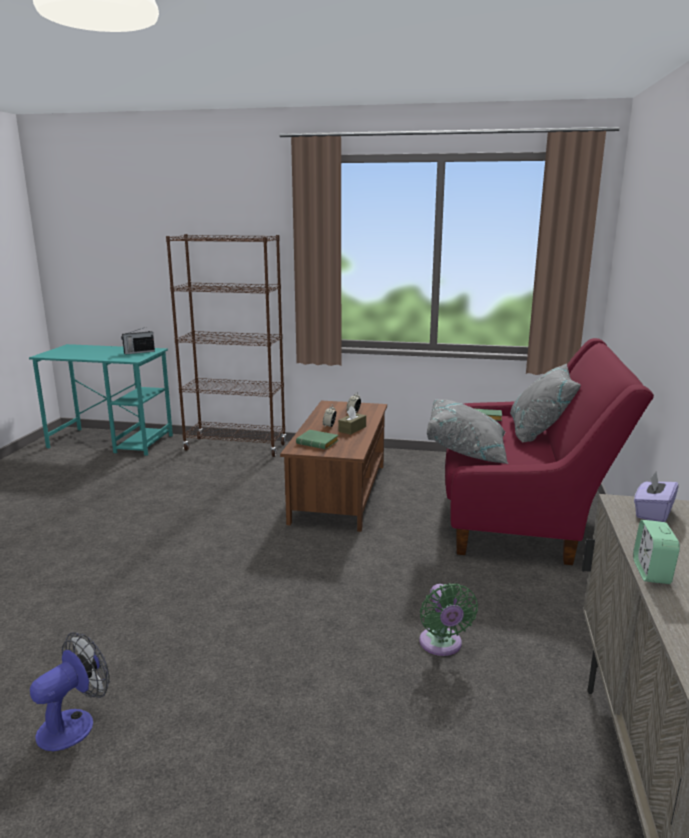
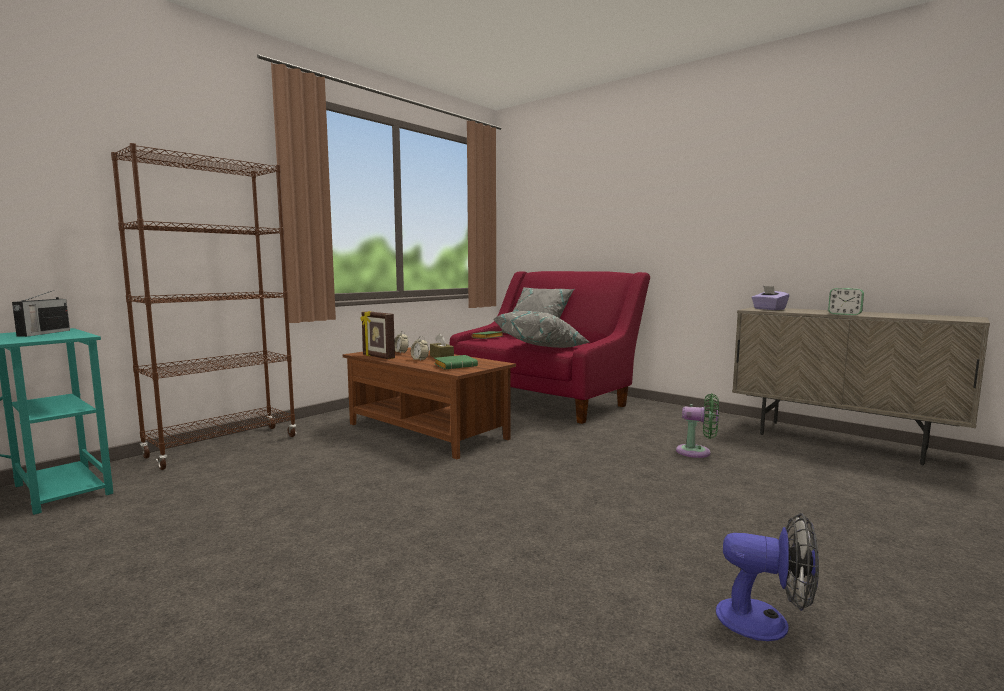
camera: 60 degrees left, 10 degrees down
(74, 723) = (765, 622): fan -> fan turned 135 degrees clockwise
(323, 412) = (378, 357): none -> picture frame

